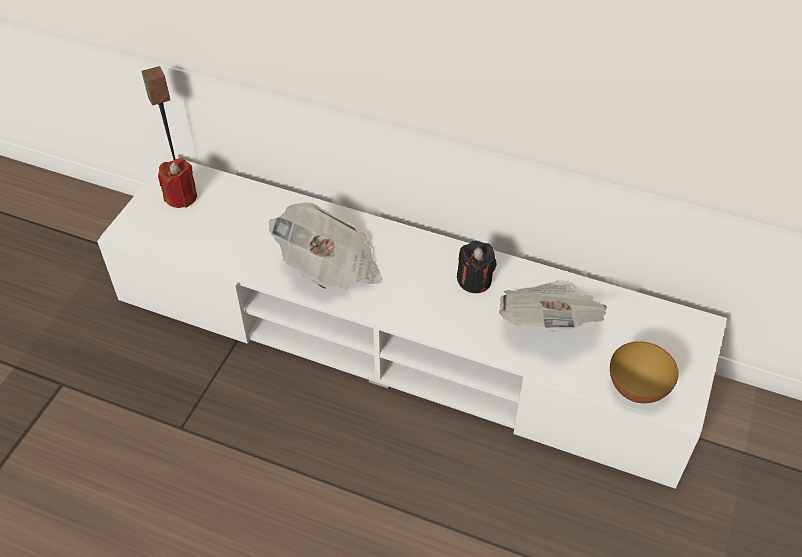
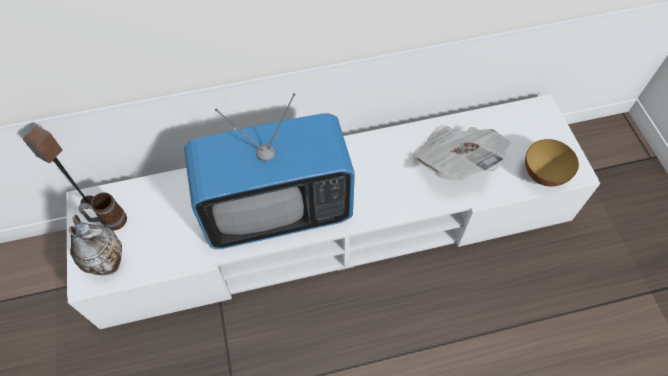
camera: 35 degrees left, 10 degrees up
(153, 228) = (109, 262): none -> vase
(181, 197) = (110, 221): red candle -> mug
(330, 267) = (277, 210): newspaper -> television
(474, 280) = (384, 159): black candle -> none

